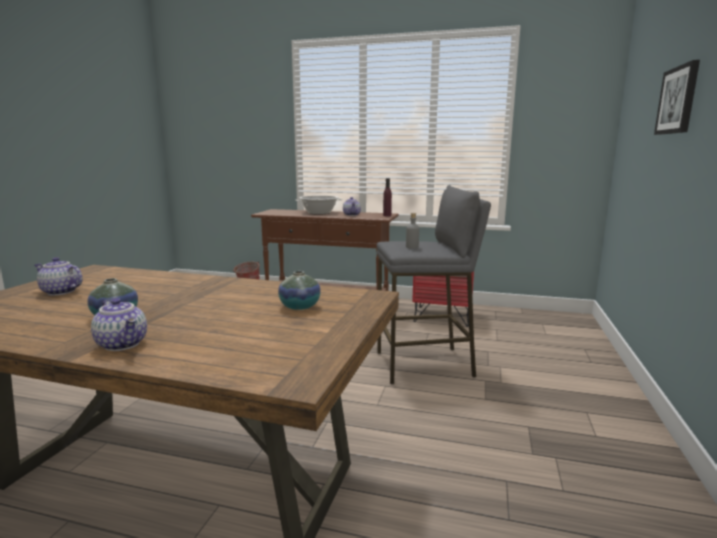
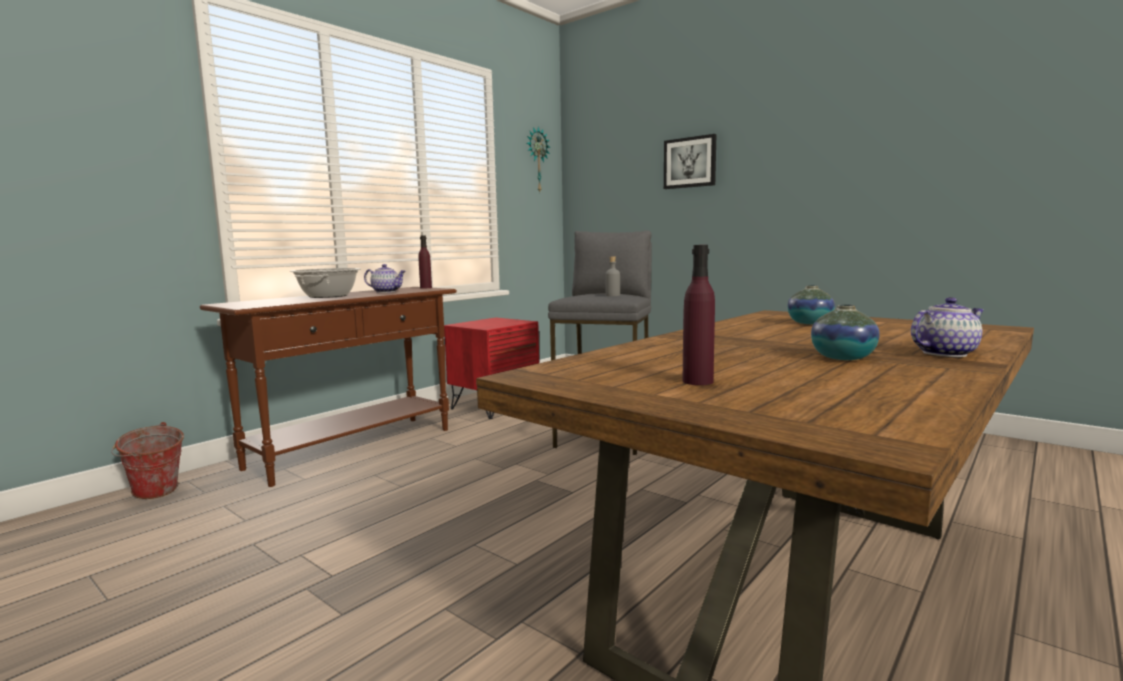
camera: 65 degrees left, 5 degrees down
(60, 292) = (697, 381): teapot -> purple bottle
(576, 102) = (536, 160): none -> wall clock

